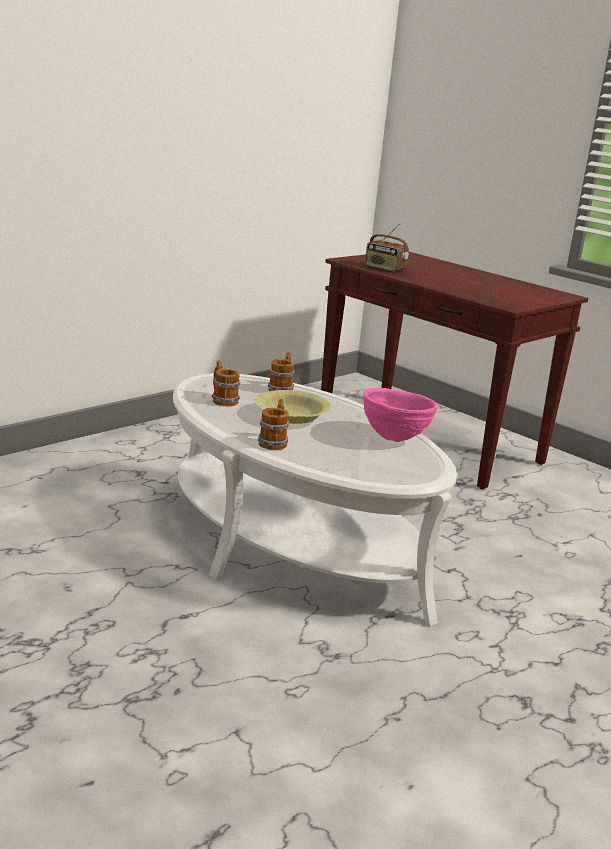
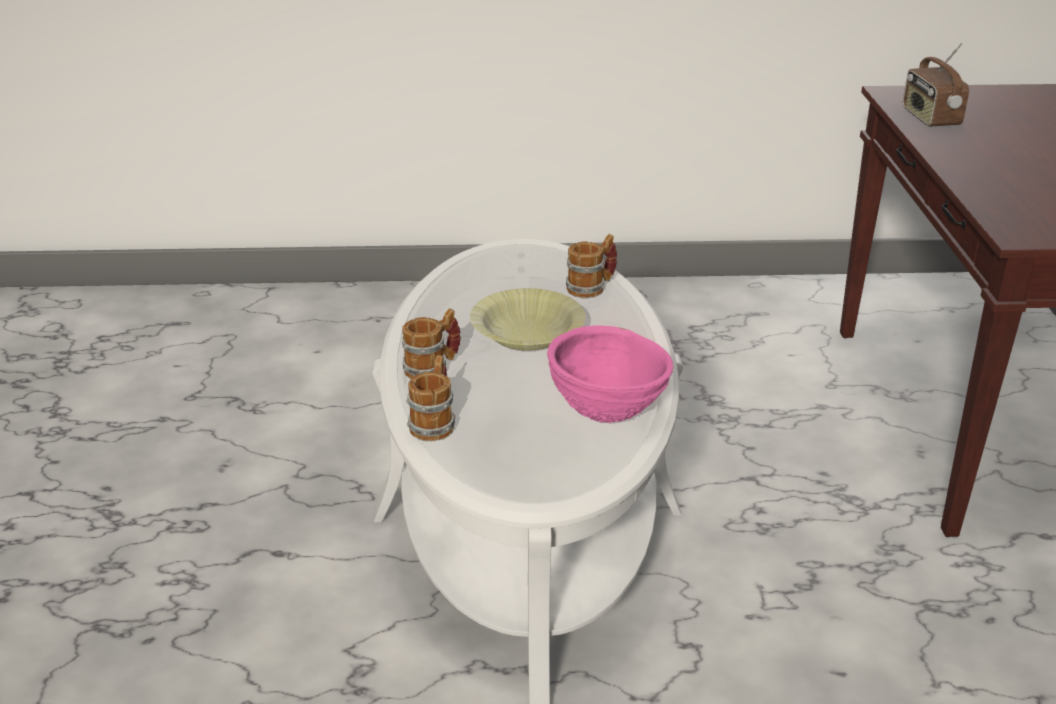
camera: 45 degrees right, 10 degrees up
(222, 399) = (485, 284): mug -> mug (434, 422)

